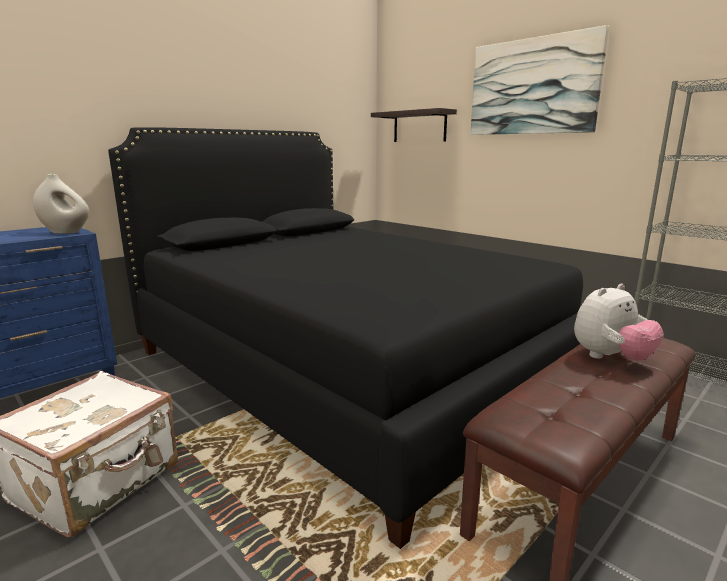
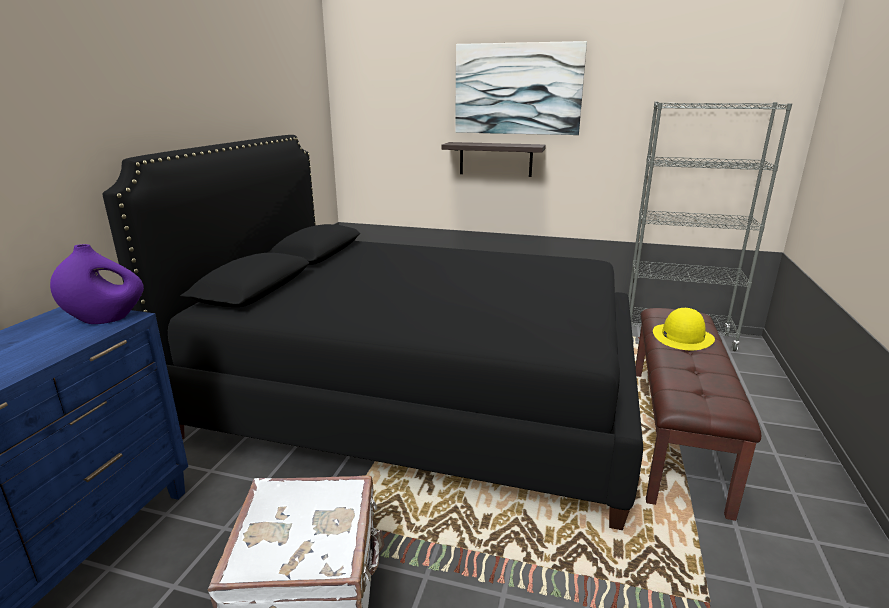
camera: 30 degrees left, 5 degrees up
(65, 232) = (106, 319): white vase -> purple vase
(419, 126) = (391, 121): shelf -> shelf (495, 159)
(610, 358) = (682, 336): plush toy -> yellow hat

